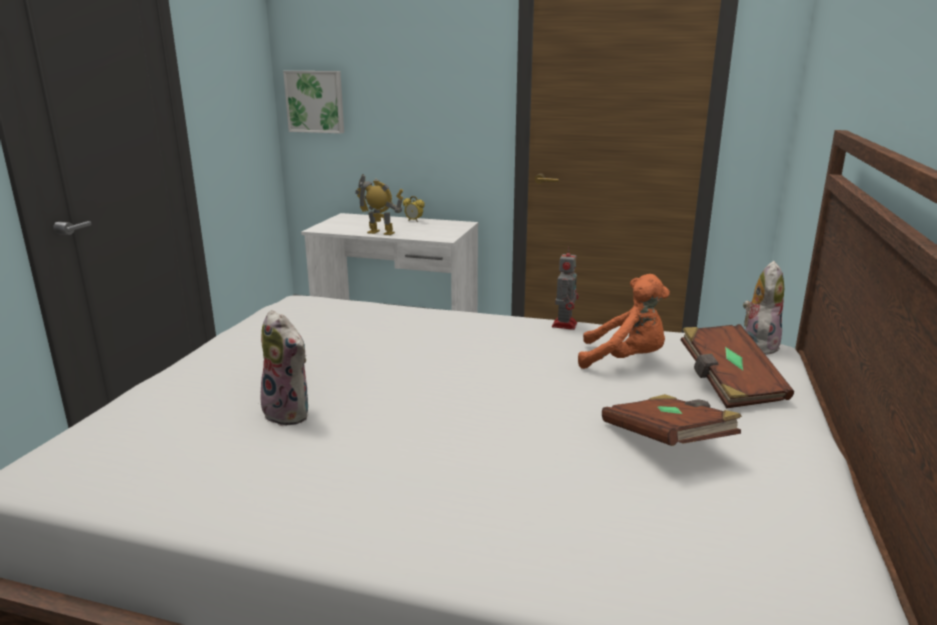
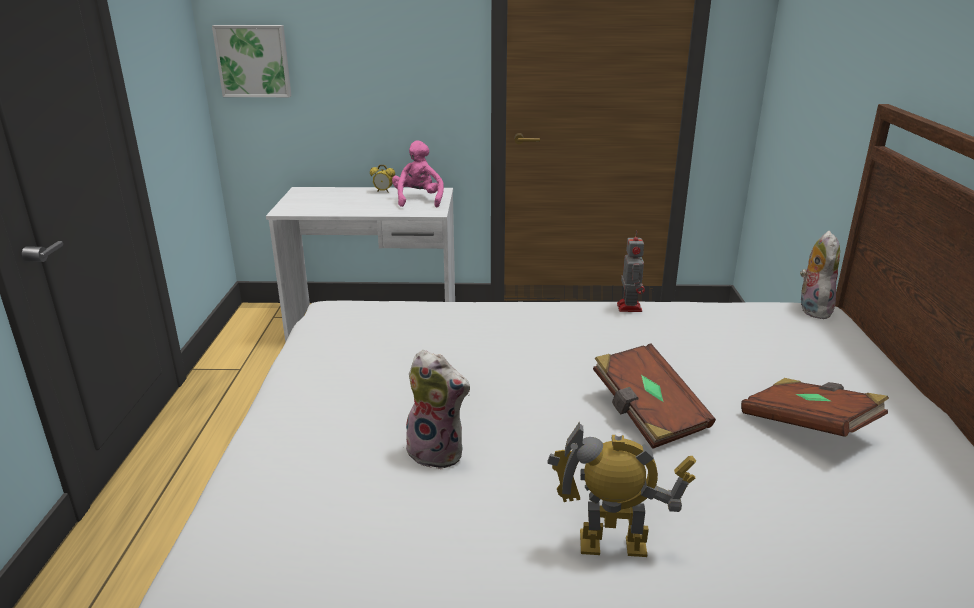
camera: 15 degrees left, 5 degrees up
(381, 233) = (359, 210): toy robot -> toy robot (612, 545)
(439, 229) = (418, 200): none -> pink plush toy
(625, 360) = (712, 342): orange plush toy -> none
(729, 384) = (817, 355): brown book -> brown book (647, 413)

